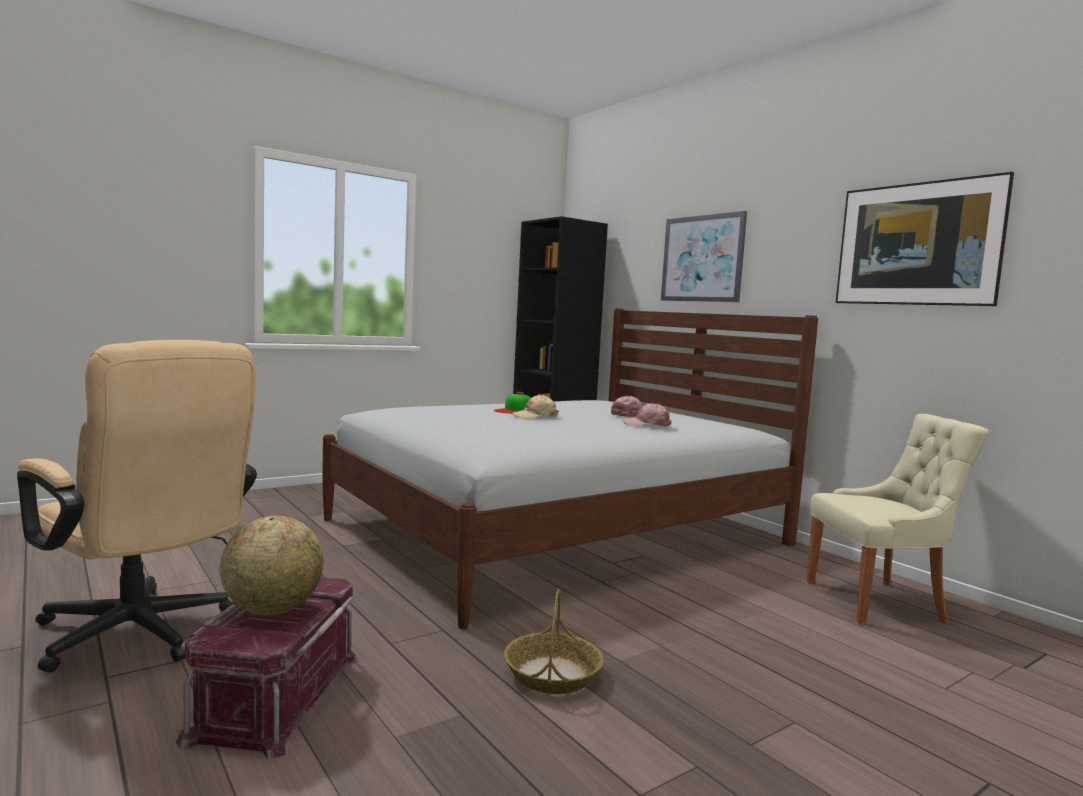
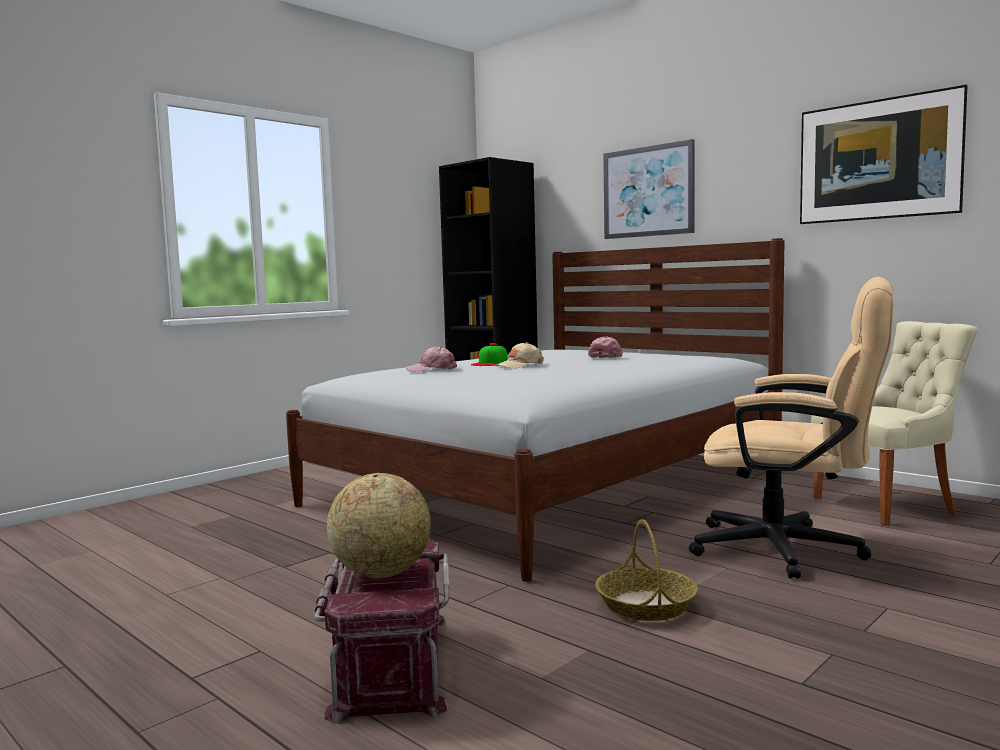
camera: 10 degrees left, 0 degrees up
(142, 636) = (195, 637): beige office chair -> beige office chair (793, 551)
(646, 424) = (636, 362): pink cap -> pink cap (431, 369)

